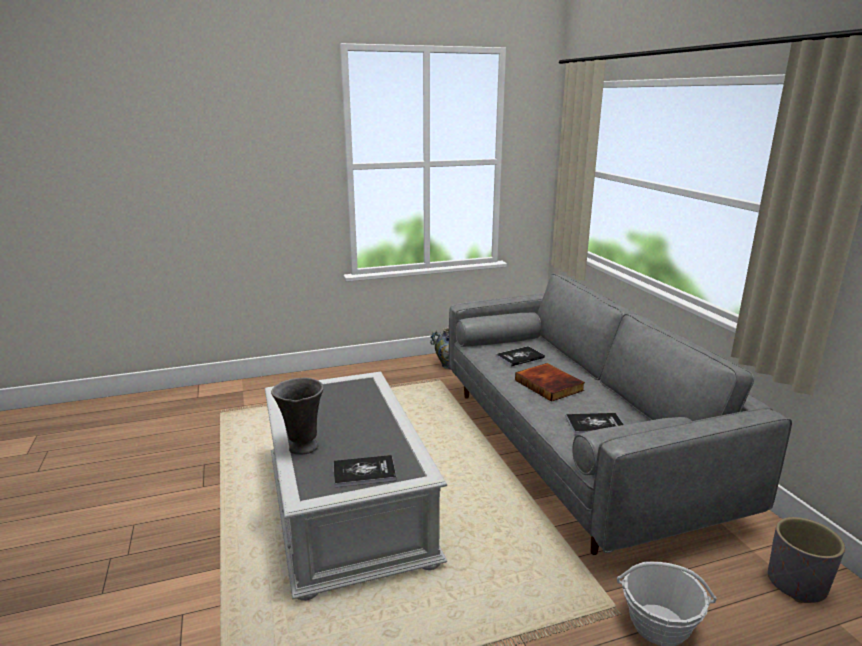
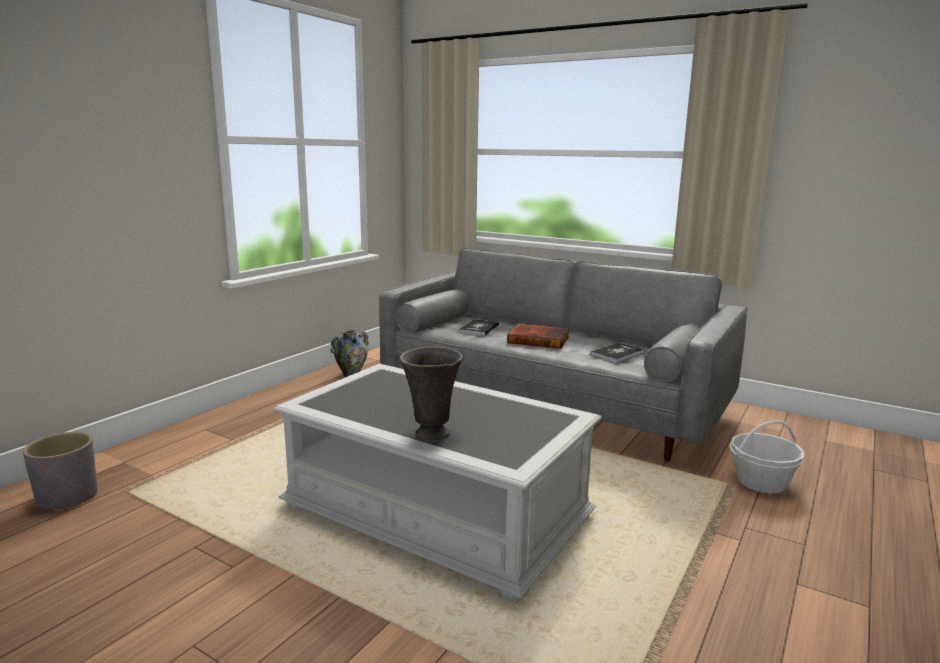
camera: 40 degrees left, 5 degrees down
(364, 472) = (527, 431): book -> none
(797, 584) = (783, 429): grey planter -> grey planter (68, 498)

